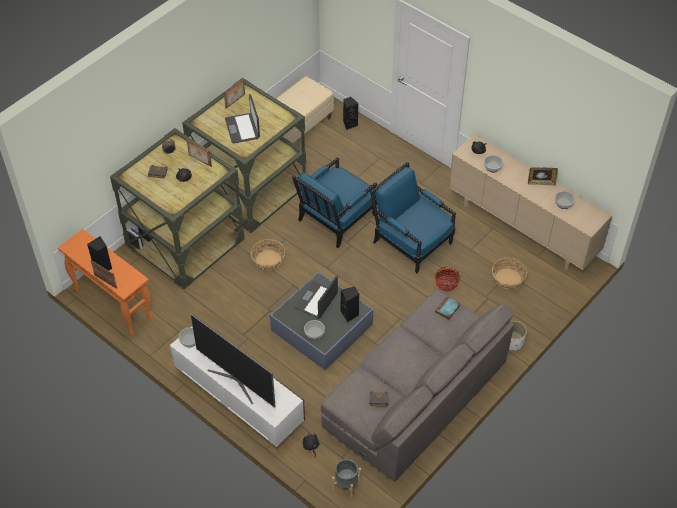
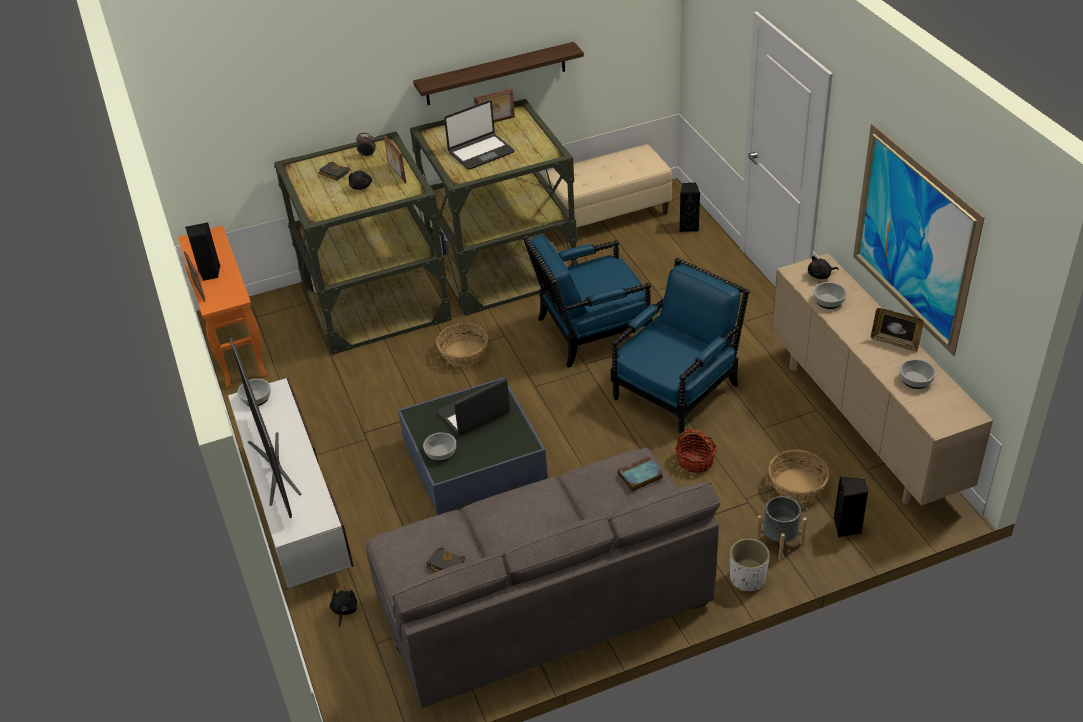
camera: 30 degrees right, 10 degrees down
(225, 69) = (495, 74): none -> shelf
(243, 128) = (480, 152): laptop -> laptop turned 135 degrees counterclockwise
(346, 484) = (355, 684): grey planter -> grey planter (779, 542)
(350, 314) = (507, 446): black speaker -> black speaker (847, 527)
(410, 241) = (678, 389): blue armchair -> blue armchair turned 60 degrees clockwise
(544, 126) = (913, 238): none -> picture

